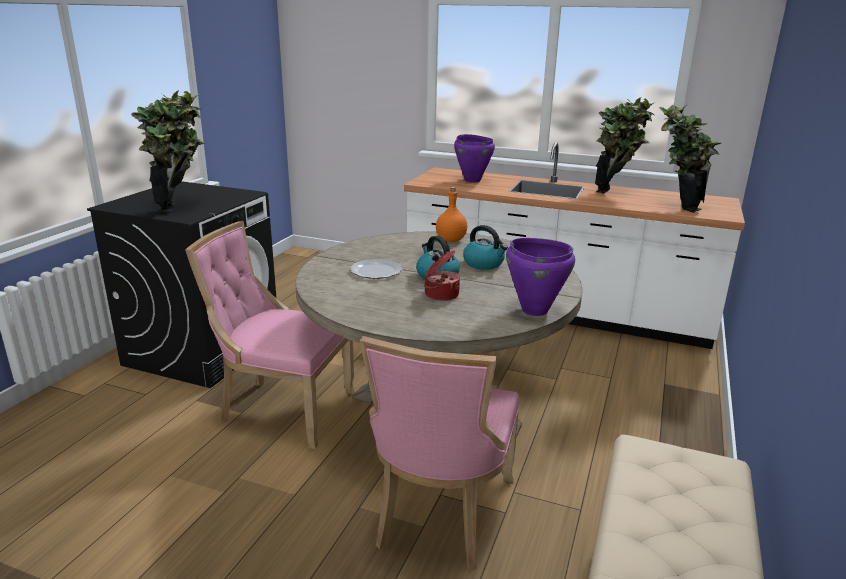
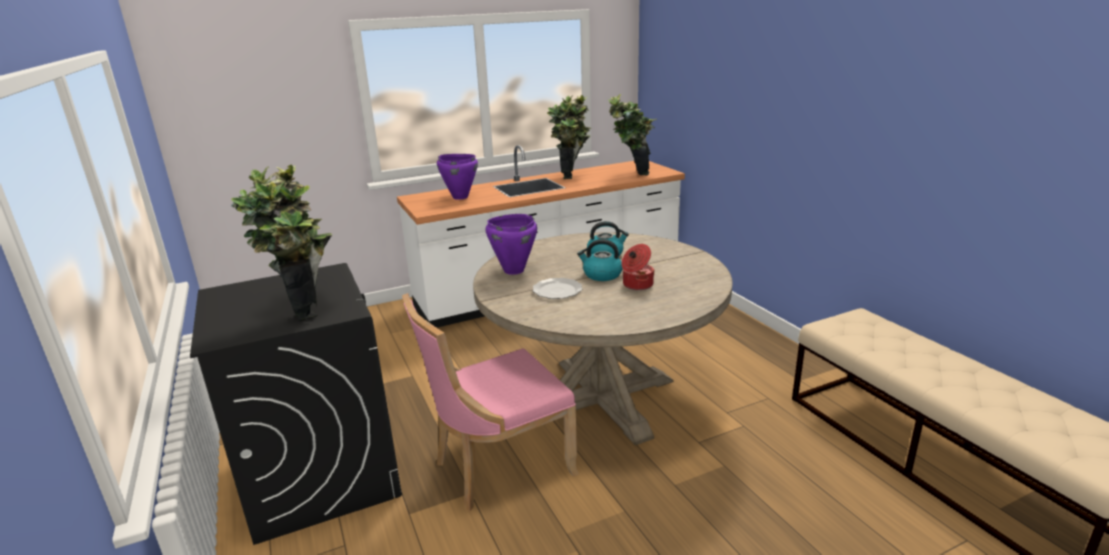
camera: 45 degrees left, 0 degrees up
(440, 515) = (720, 452): pink chair -> none
(451, 240) = (542, 248): orange bottle -> none
(534, 310) = (705, 269): purple cooking pot -> purple cooking pot (513, 270)

